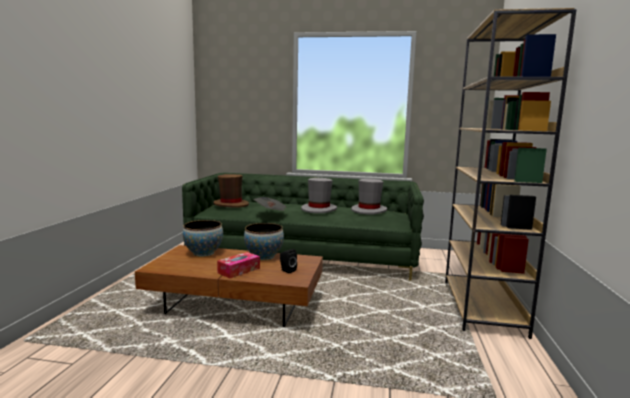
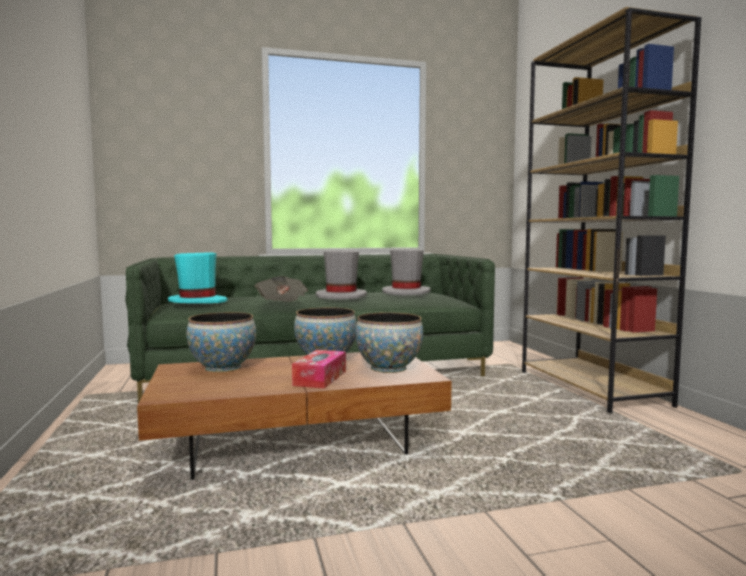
camera: 25 degrees left, 5 degrees down
(231, 204) = (197, 301): brown hat -> turquoise hat
(287, 270) = (388, 368): black speaker -> bowl

